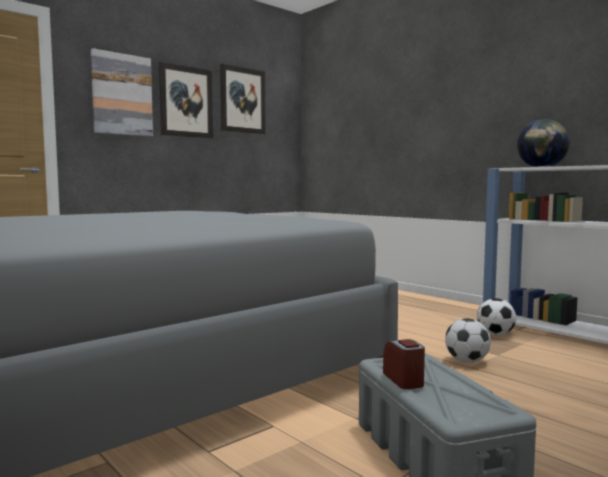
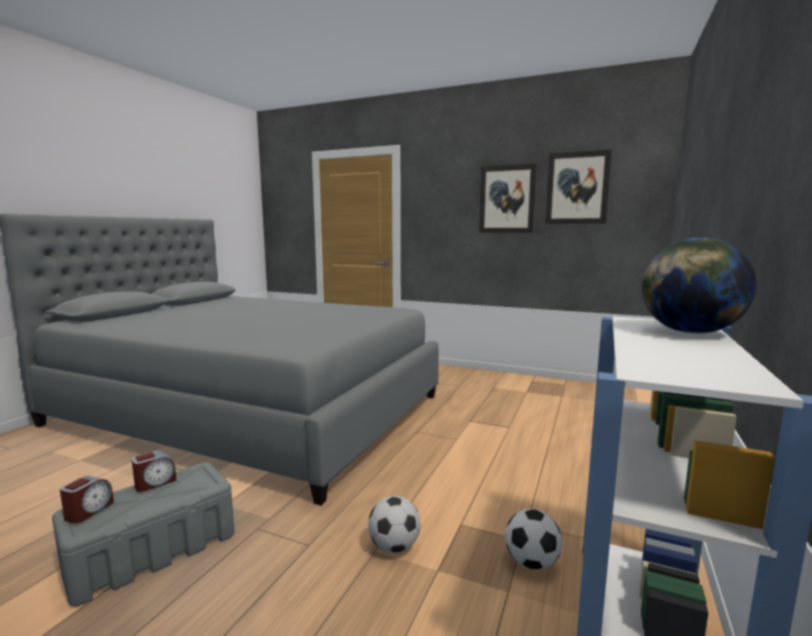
camera: 65 degrees right, 5 degrees up
(122, 94) = (448, 201): picture -> none
(460, 409) = (89, 511): none -> alarm clock

